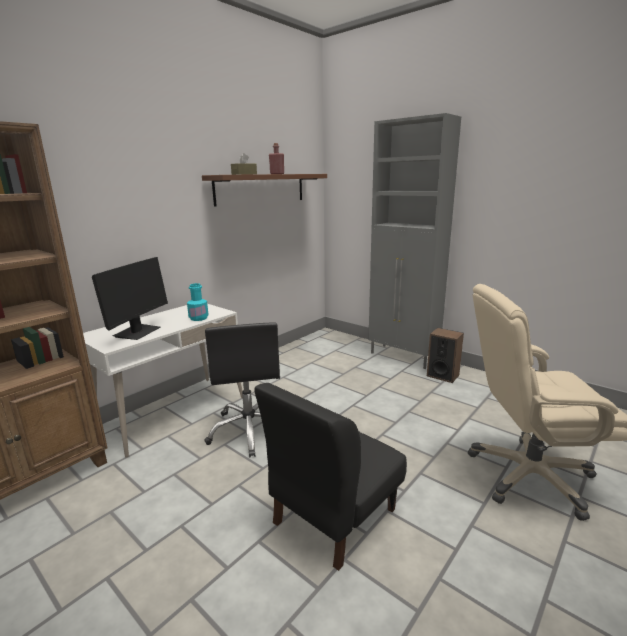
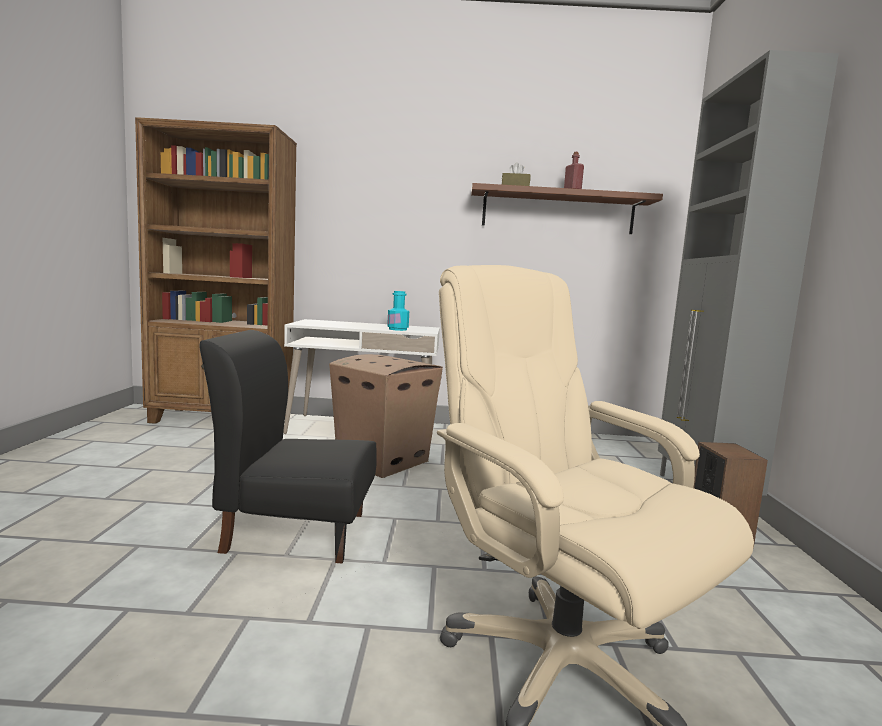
camera: 50 degrees right, 10 degrees down
(137, 332) = (336, 324): monitor -> none
(250, 430) = (381, 460): black office chair -> cardboard box

